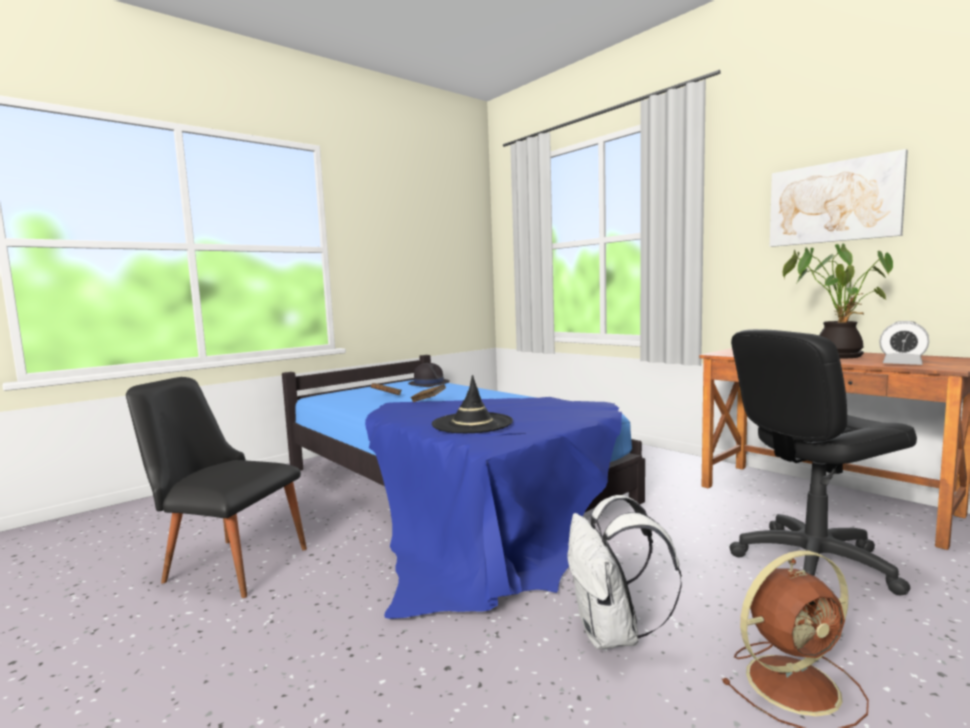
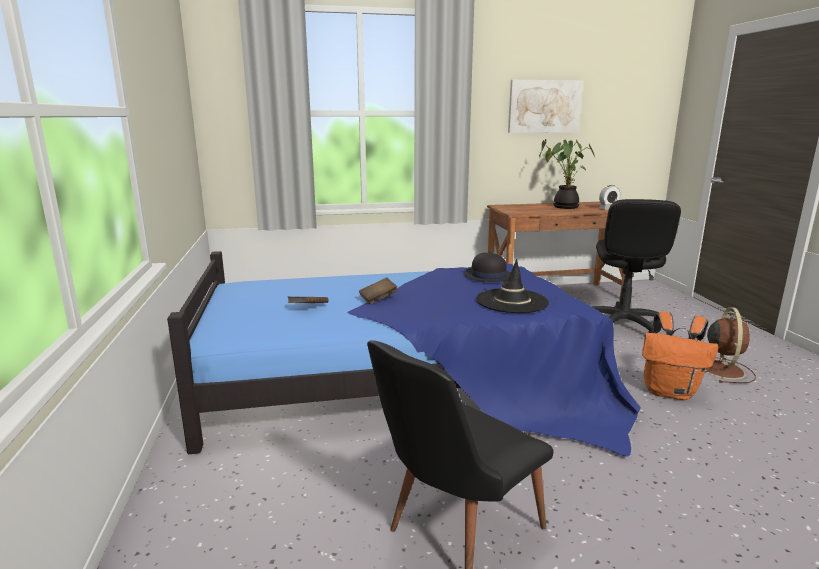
camera: 60 degrees left, 10 degrees up
(429, 383) = (273, 284): black hat -> black hat (488, 276)
(612, 634) = (670, 392): white backpack -> orange backpack

